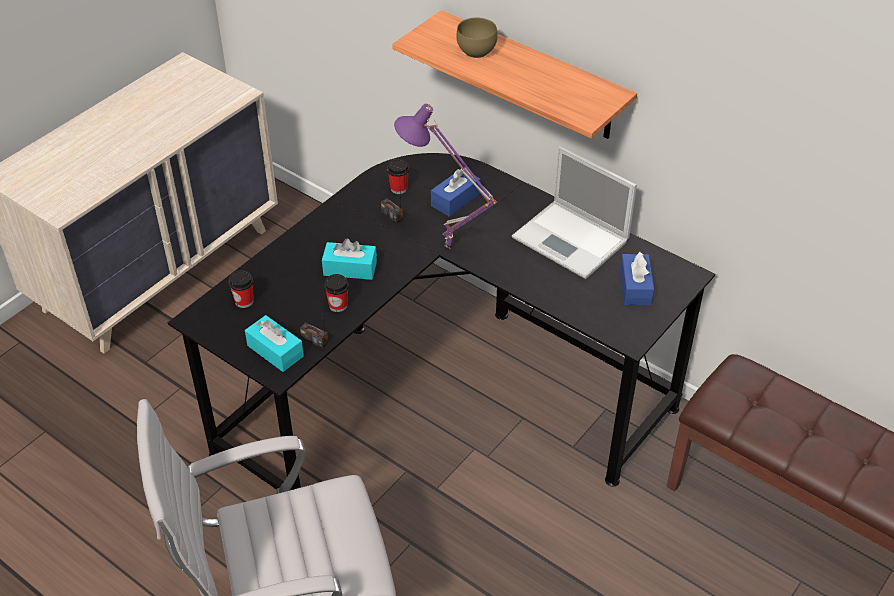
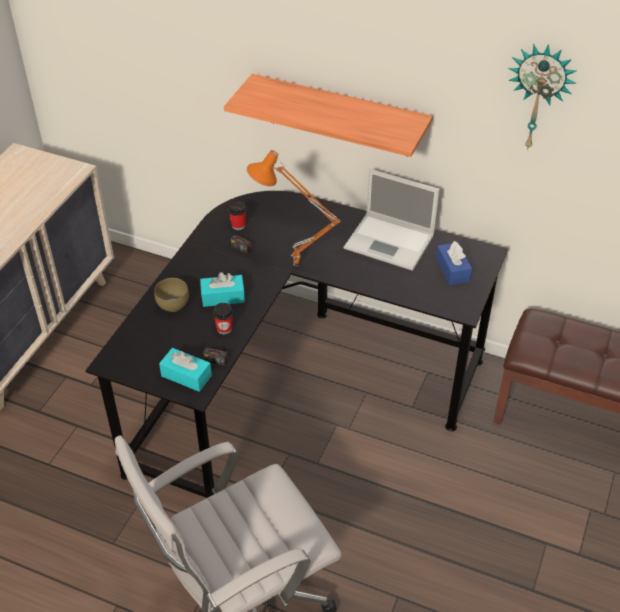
camera: 15 degrees left, 0 degrees up
(244, 301) = (144, 340): cup -> none
(445, 249) = (294, 267): purple table lamp -> orange table lamp
(455, 200) = (287, 226): blue tissue box -> none
(477, 51) = (295, 102): brown bowl -> brown bowl (173, 304)
(759, 89) = (538, 96): none -> wall clock

